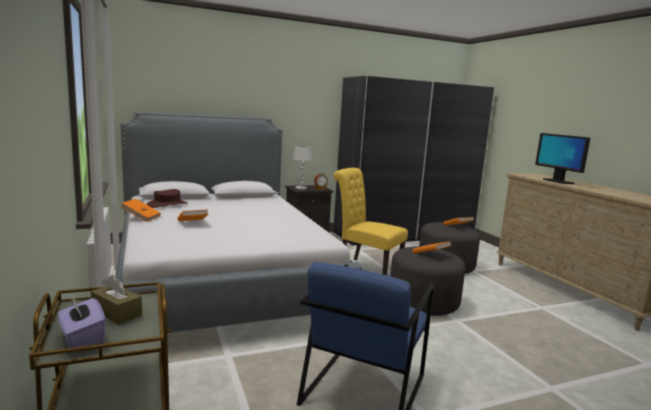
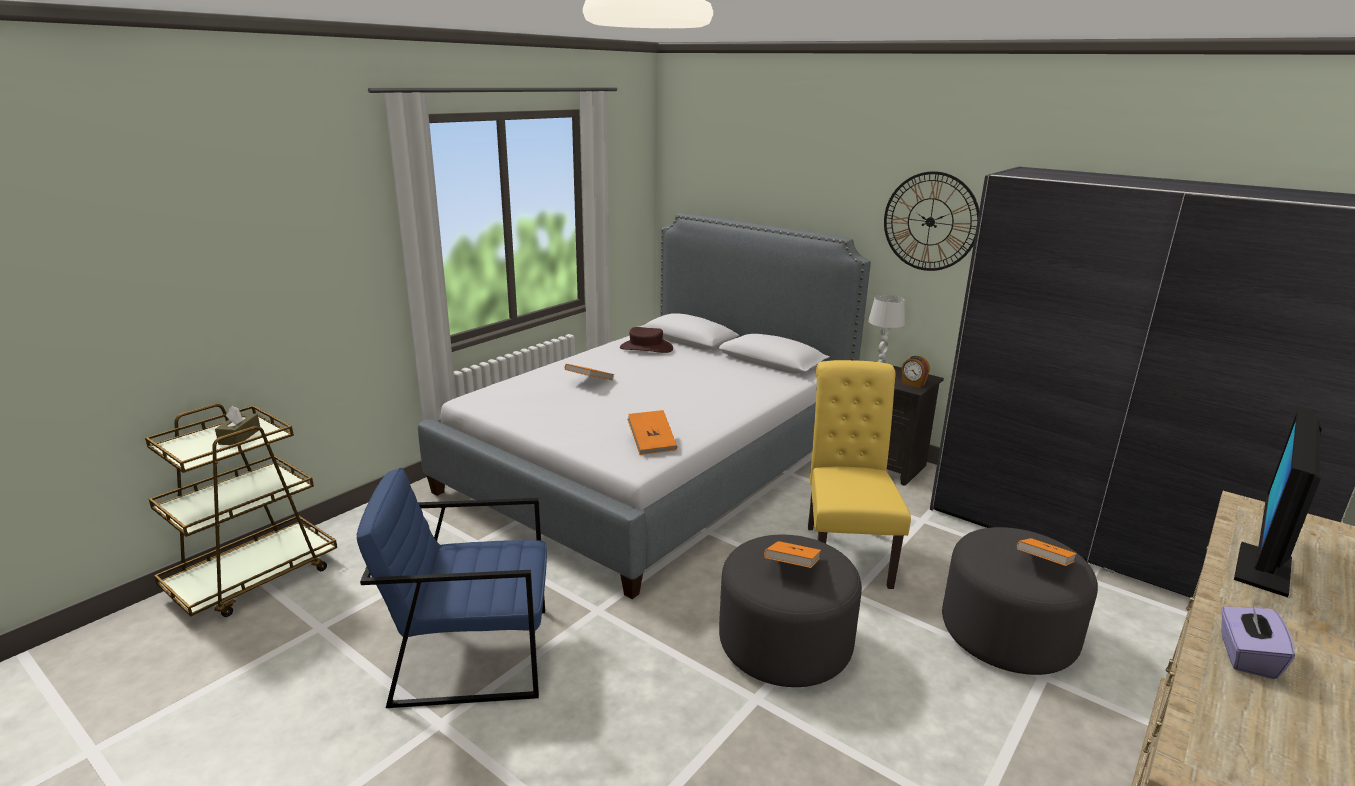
camera: 60 degrees right, 10 degrees up
(82, 339) = (190, 443): purple tissue box -> purple tissue box (1245, 656)
(141, 218) = (576, 358): orange book -> orange book (652, 443)
(305, 106) = (930, 221): none -> wall clock

